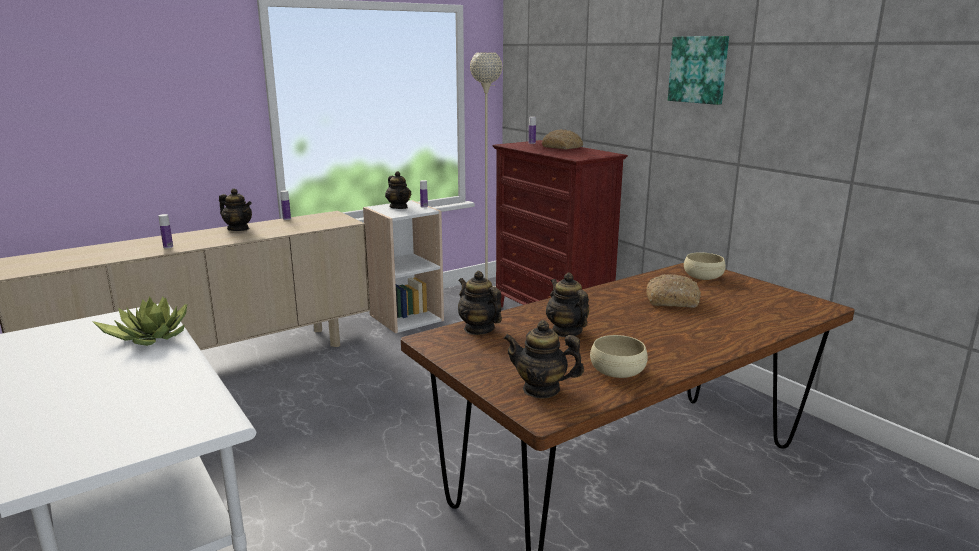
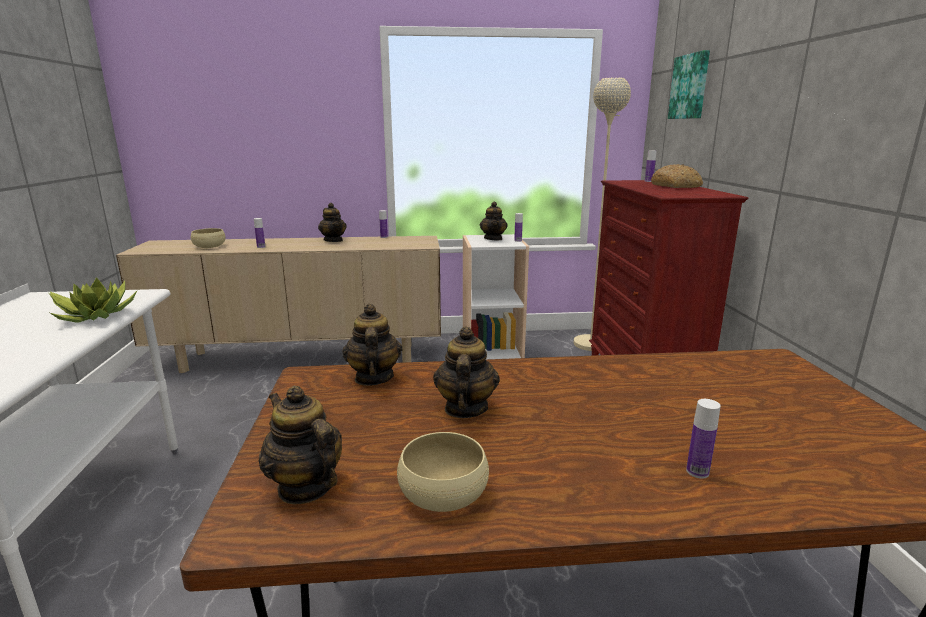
camera: 30 degrees right, 0 degrees up
(673, 300) = (677, 401): bread -> none
(699, 69) = (856, 68): picture -> picture (690, 87)
(703, 276) = (773, 375): beige bowl -> beige bowl (209, 246)
(718, 330) = (697, 472): none -> bottle

